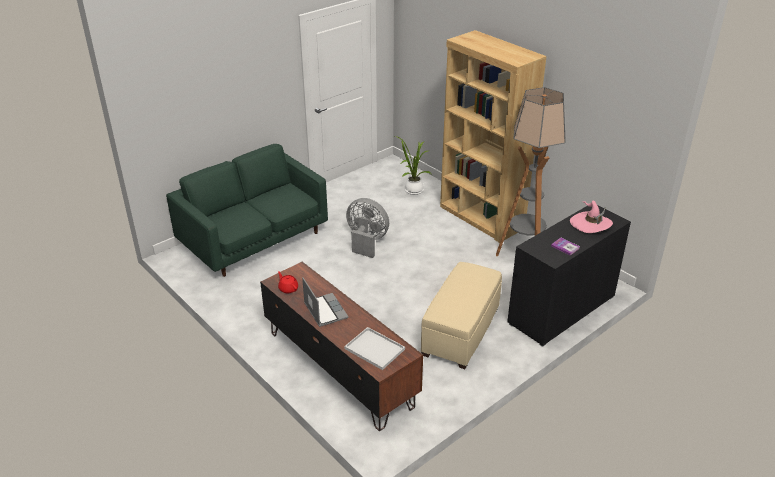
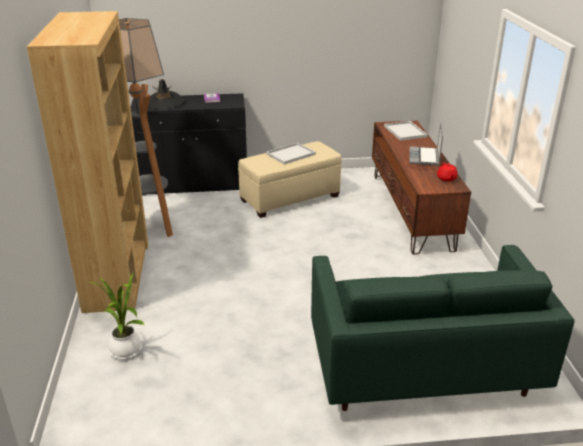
camera: 145 degrees left, 5 degrees down
(366, 241) = (278, 302): grey fan -> none
(464, 294) = (291, 154): none -> white tray
(590, 224) = (164, 103): pink hat -> black hat

